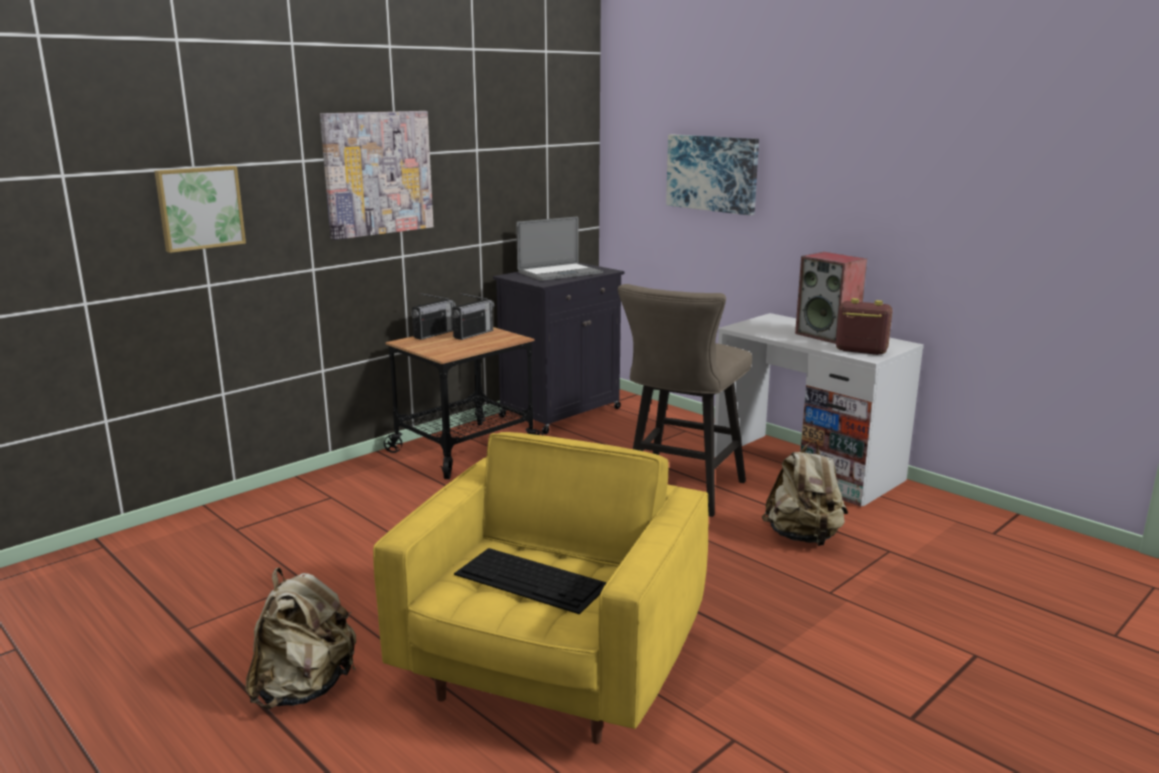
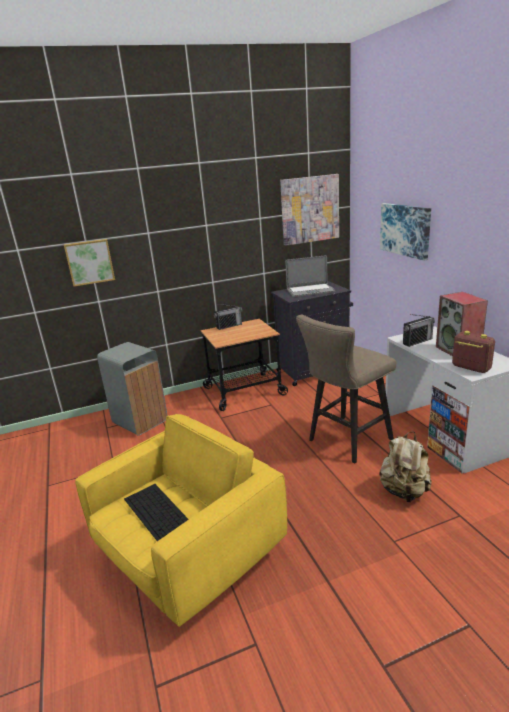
camera: 25 degrees right, 5 degrees up
(299, 511) = (140, 421): none -> grey trash can
(304, 688) = (69, 536): beige backpack -> none
(378, 173) = (194, 236): picture -> picture (310, 209)
(473, 334) = (249, 327): radio -> radio (417, 341)

